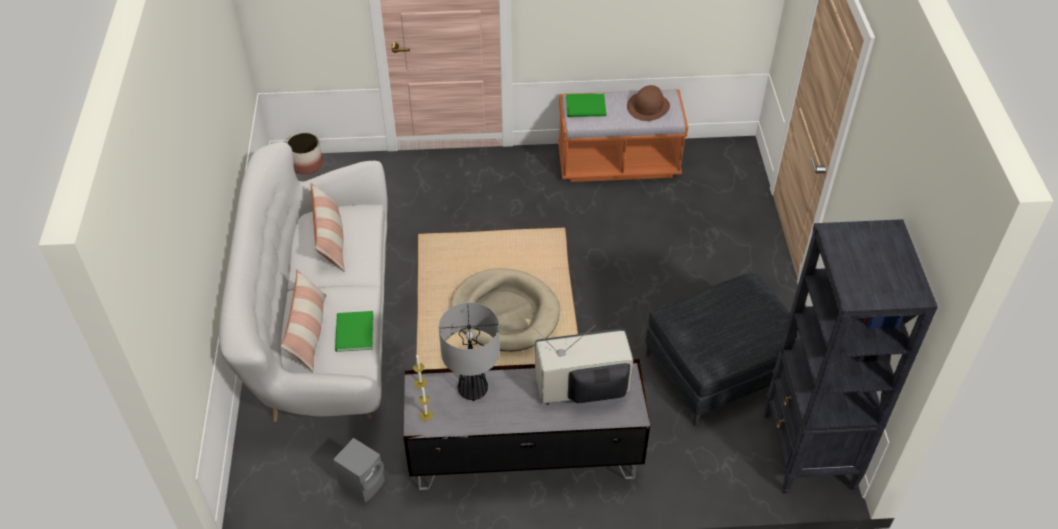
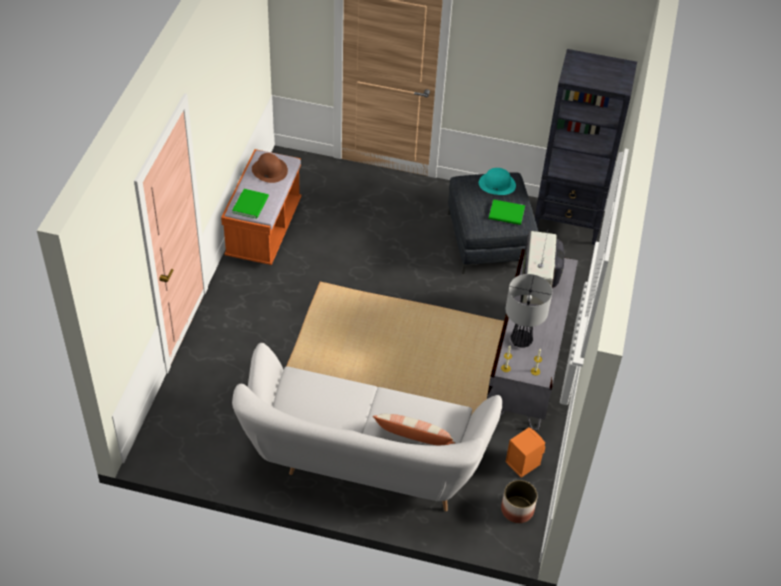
camera: 75 degrees left, 0 degrees up
(306, 164) = (152, 437): planter -> planter (517, 510)
(330, 239) = (315, 406): pillow -> none
(353, 333) = (426, 410): green book -> green book (507, 214)
(363, 482) = (522, 462): grey speaker -> orange speaker
(505, 313) = (393, 340): beige dog bed -> none
(765, 317) = (497, 184): none -> turquoise hat

